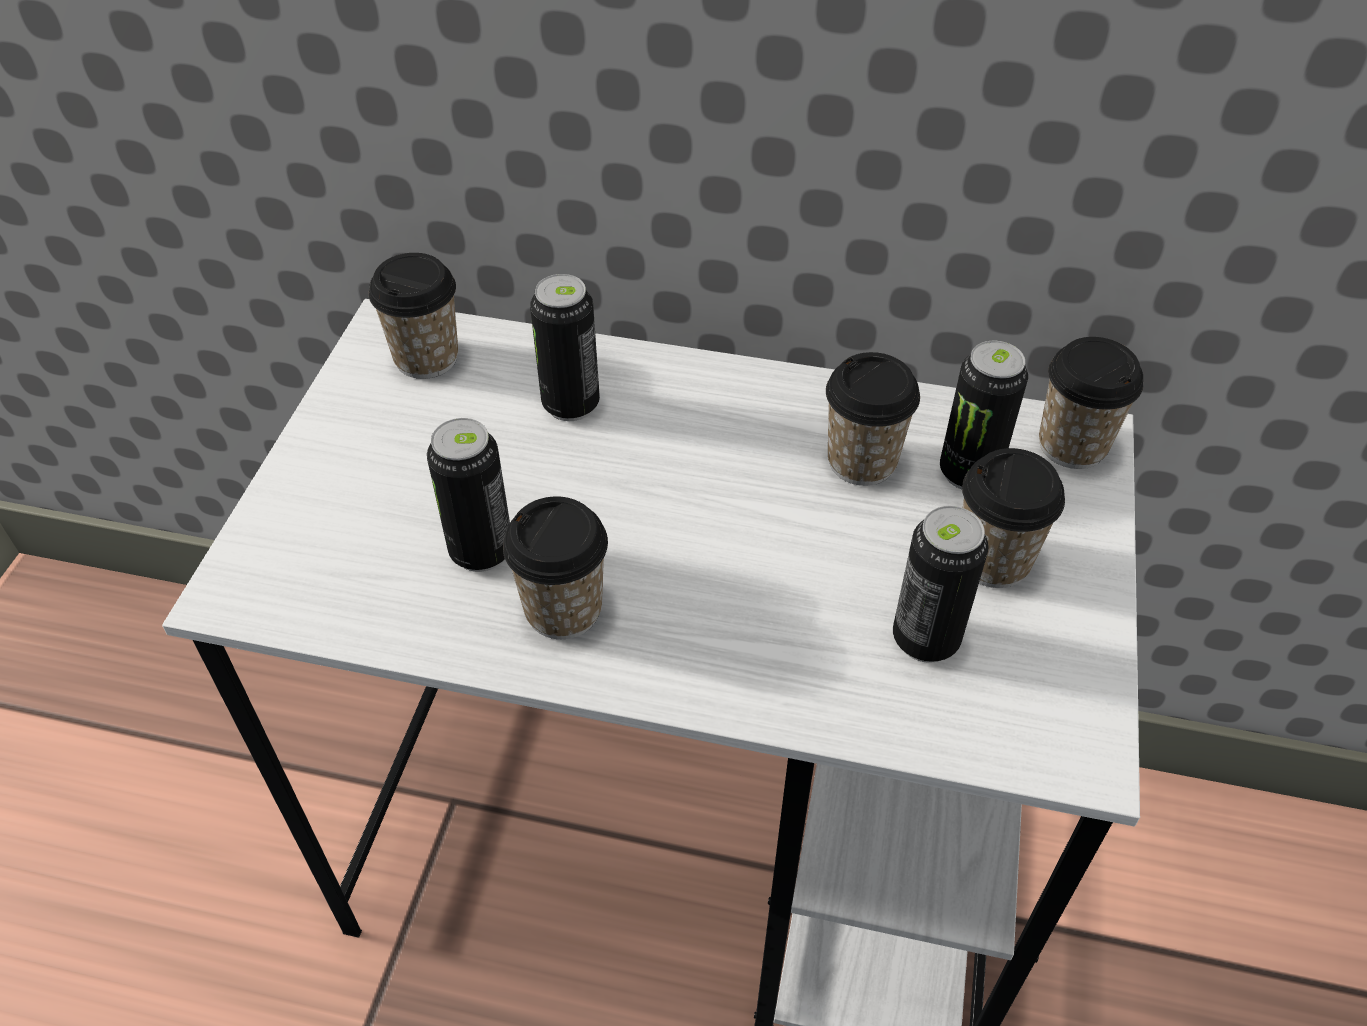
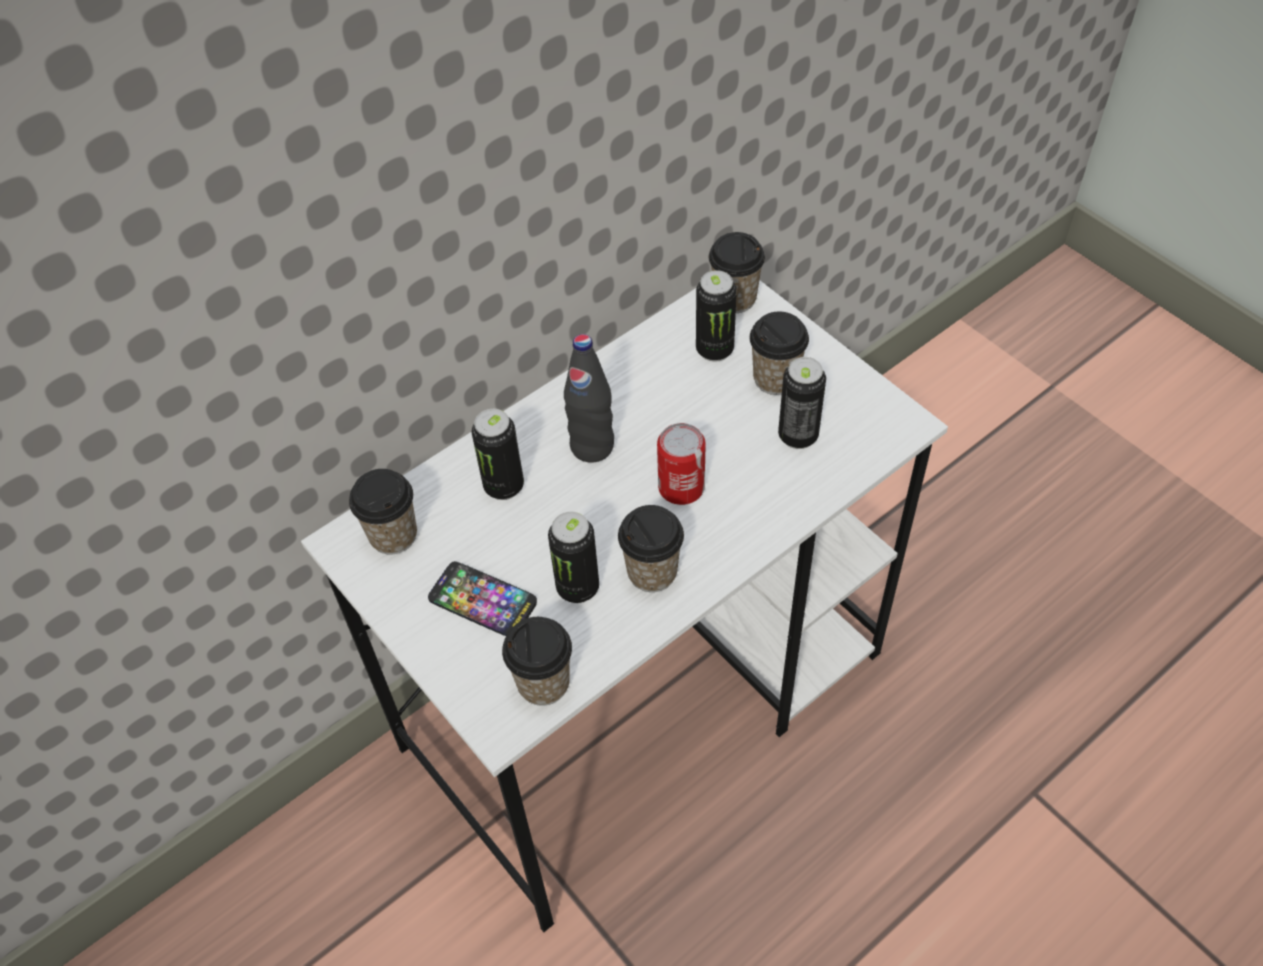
camera: 50 degrees left, 5 degrees up
(396, 478) = (483, 600): none -> phone
(700, 445) = (592, 446): none -> black bottle
(720, 563) = (681, 487): none -> can
(862, 461) = (667, 386): cup -> cup (543, 683)

